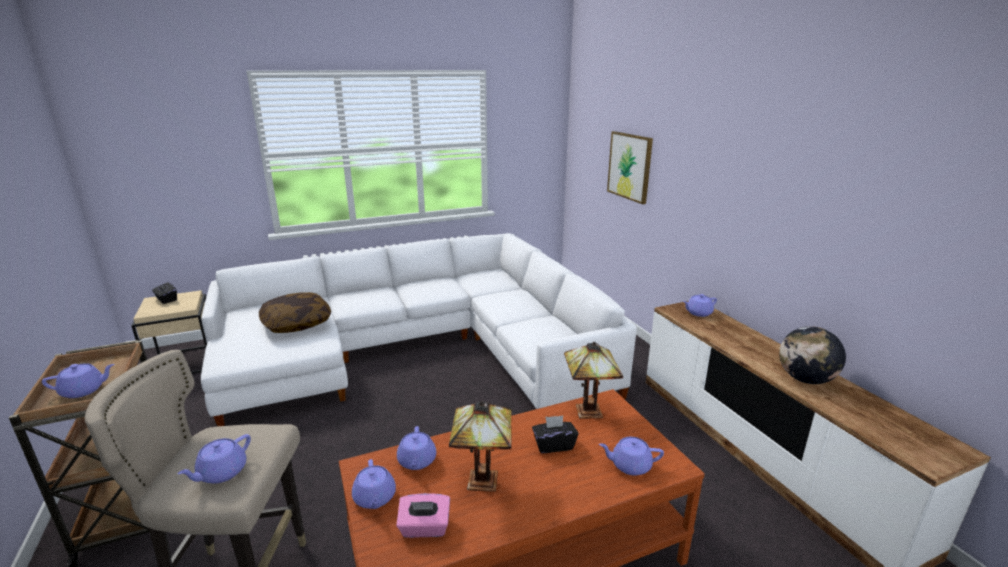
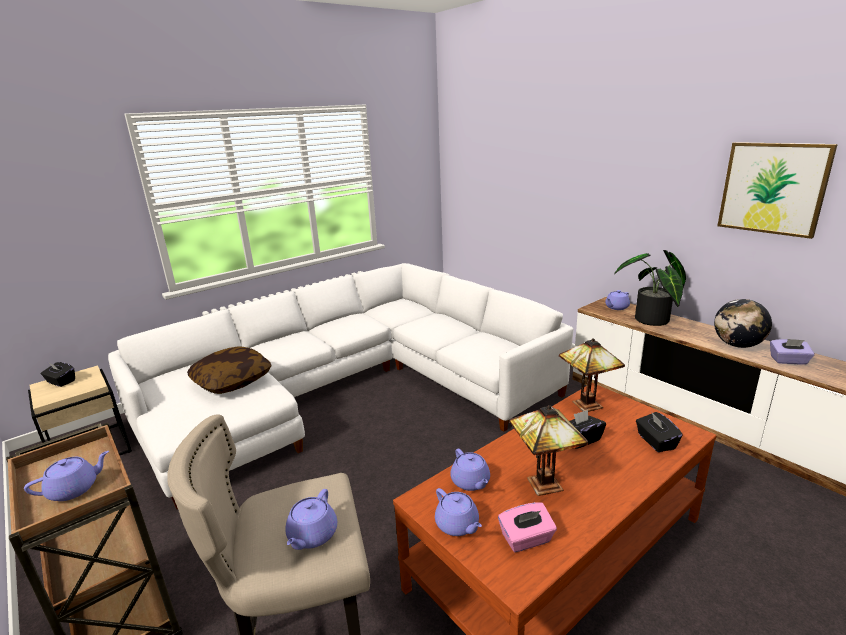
camera: 15 degrees left, 0 degrees up
(630, 166) = (518, 186): picture -> picture (773, 188)
(630, 465) = (655, 442): purple teapot -> black tissue box
(725, 335) = (651, 321): none -> potted plant
(853, 409) = (788, 361): none -> purple tissue box

